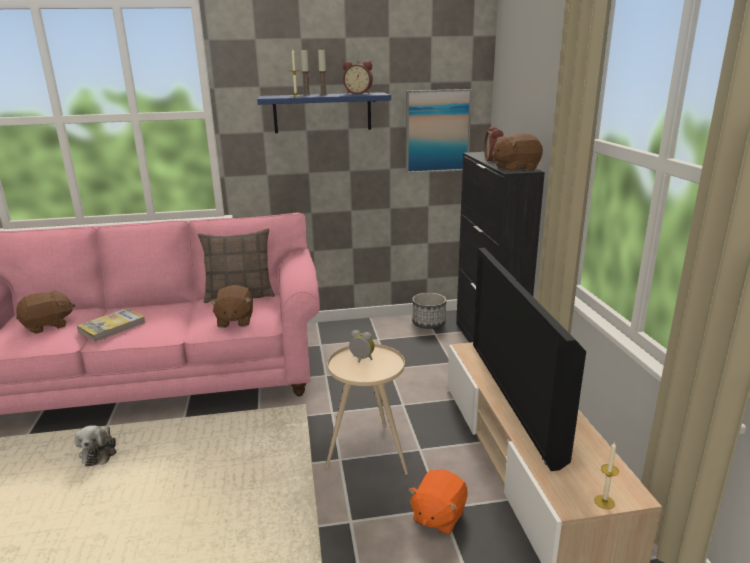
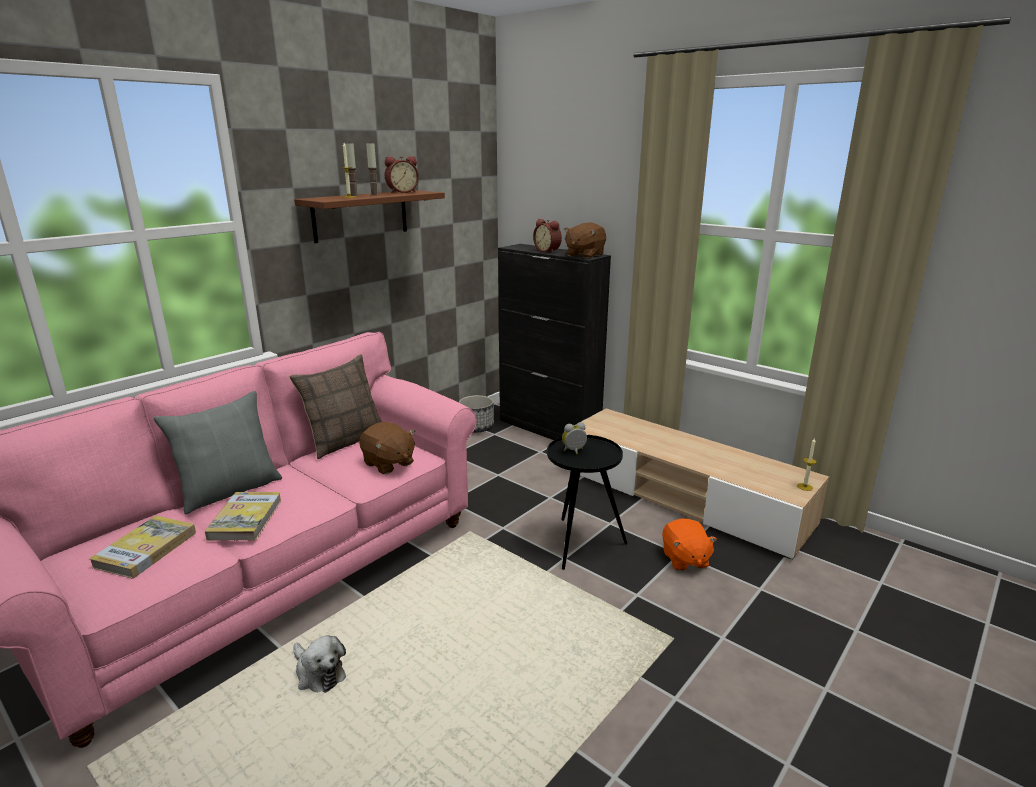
camera: 40 degrees left, 0 degrees up
(48, 325) = (146, 549): brown plush toy -> book
(138, 306) = (229, 490): none -> grey pillow
(322, 112) = (361, 215): blue shelf -> brown shelf
(368, 455) = (580, 544): beige side table -> black side table
(437, 131) = (460, 228): picture -> none
(518, 396) = (670, 446): television -> none

